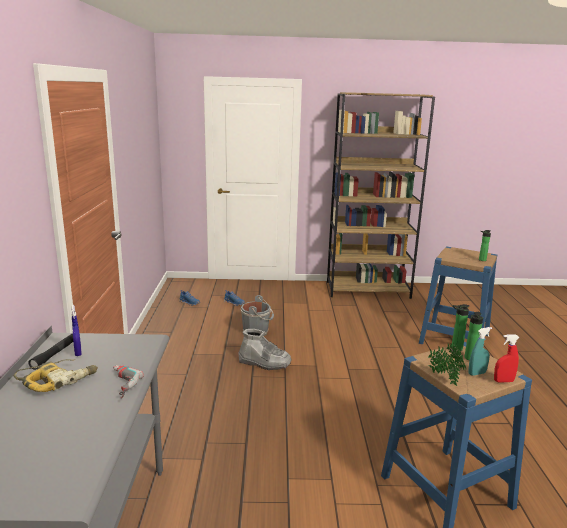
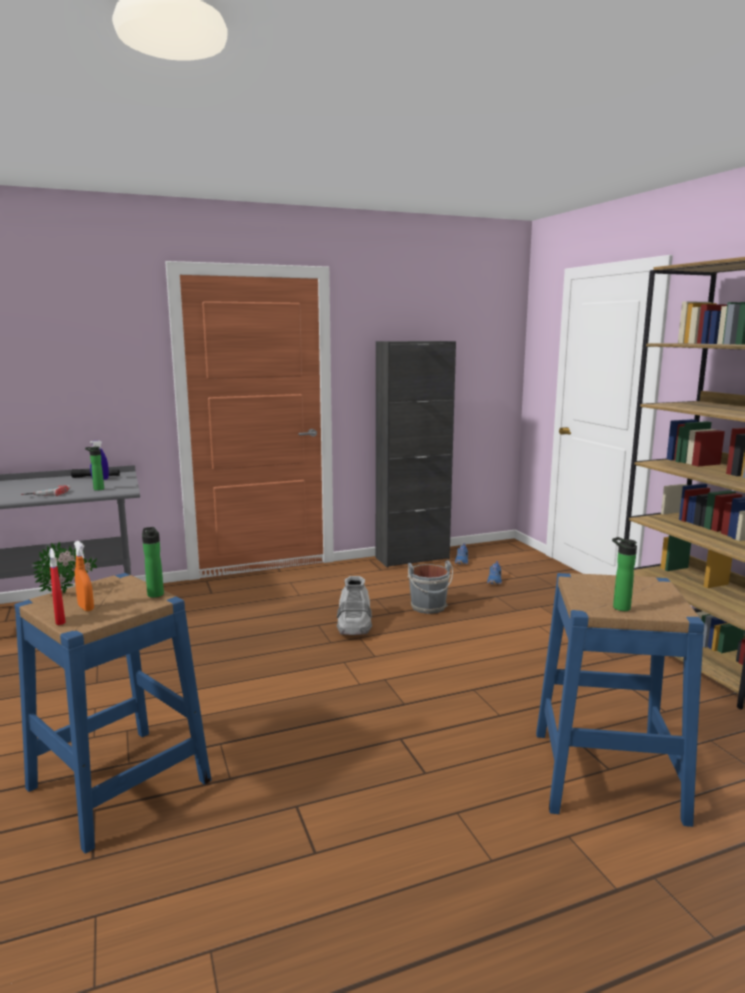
camera: 70 degrees right, 5 degrees down
(58, 380) = (57, 483): power drill -> none
(162, 316) = (412, 558): none -> black cabinet
(469, 359) = (126, 603): bottle -> bottle (97, 489)
(477, 373) = (86, 608): turquoise spray bottle -> orange spray bottle

